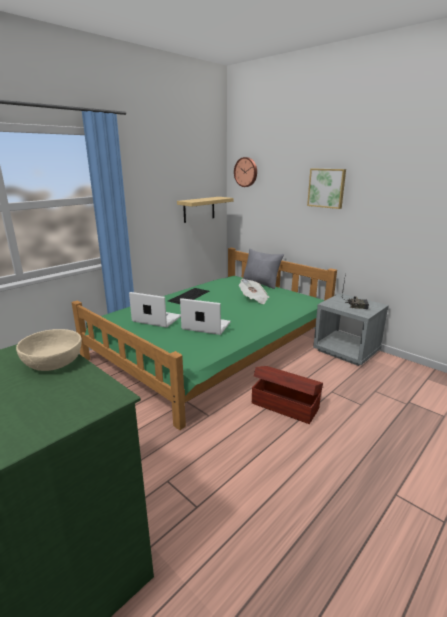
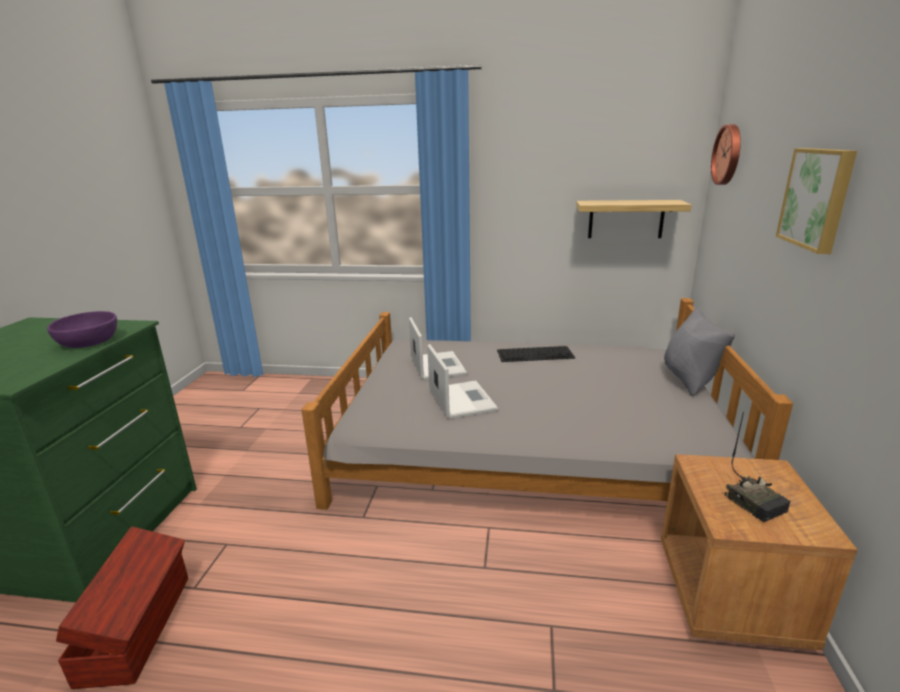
camera: 55 degrees right, 0 degrees up
(54, 362) = (89, 342): beige bowl -> purple bowl
(213, 346) = (523, 444): green bed -> grey bed
(254, 299) = (610, 396): newspaper -> none
(284, 405) = (451, 579): brown storage box -> brown storage box (139, 626)
(346, 351) = (730, 595): grey nightstand -> brown nightstand

